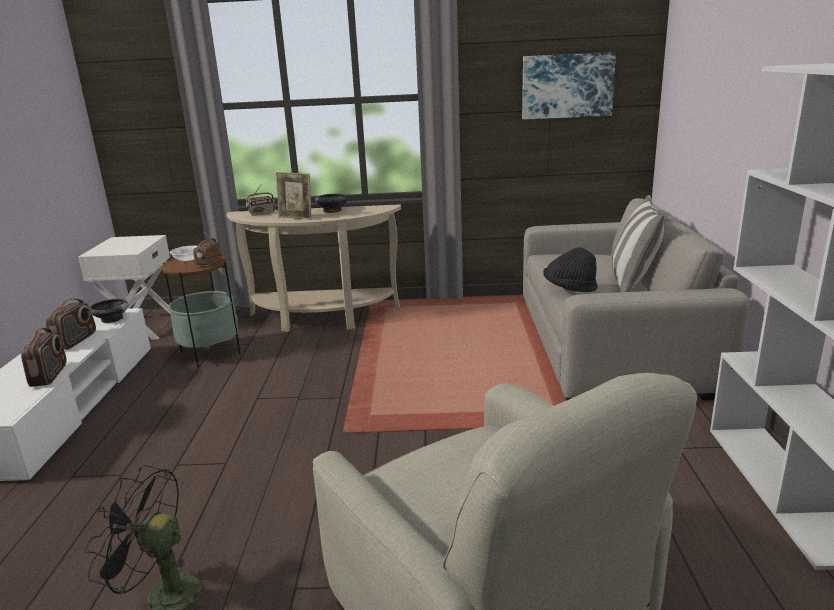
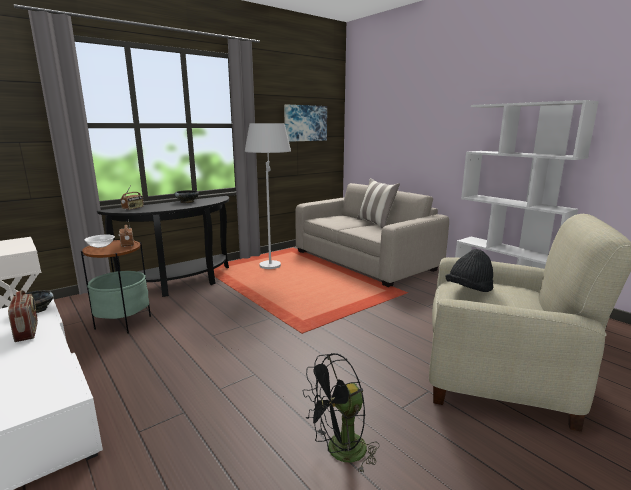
camera: 40 degrees left, 5 degrees down
(49, 375) = (54, 358): radio -> none
(296, 218) = (170, 207): picture frame -> none
(322, 319) = (182, 284): beige console table -> black console table
(464, 313) = (271, 262): none -> white floor lamp
(569, 289) = (356, 229): black hat -> black hat (469, 290)

